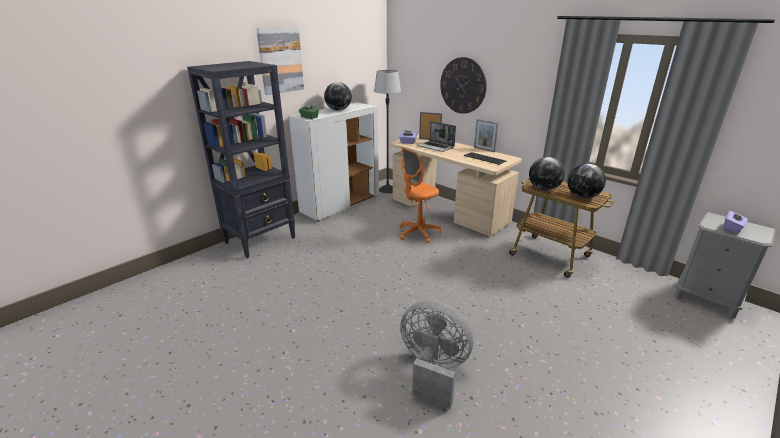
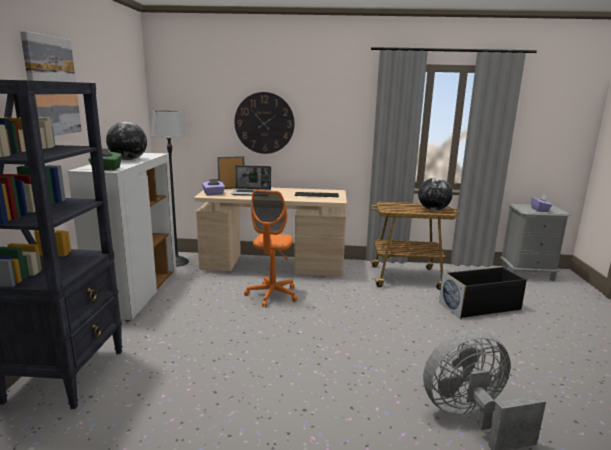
camera: 40 degrees left, 10 degrees down
(484, 149) = (300, 188): picture frame -> none
(543, 189) = (400, 210): globe -> none
(584, 305) = (480, 306): none -> black storage box

